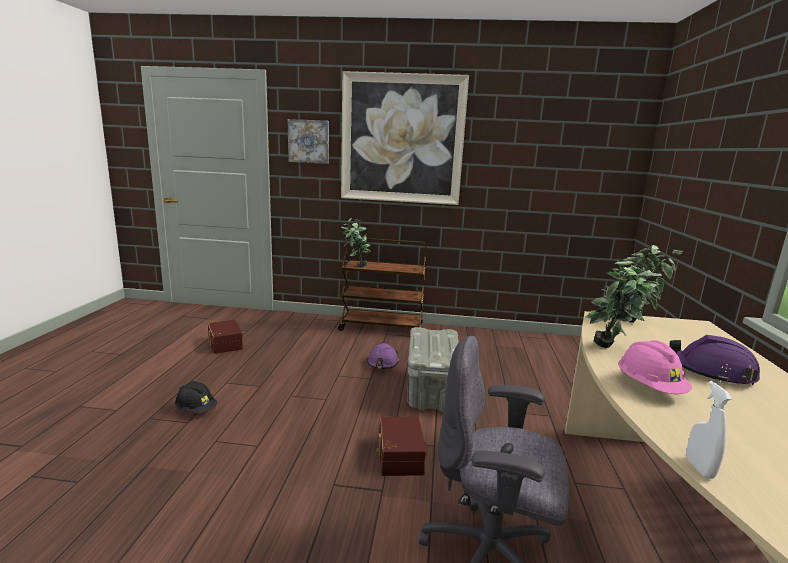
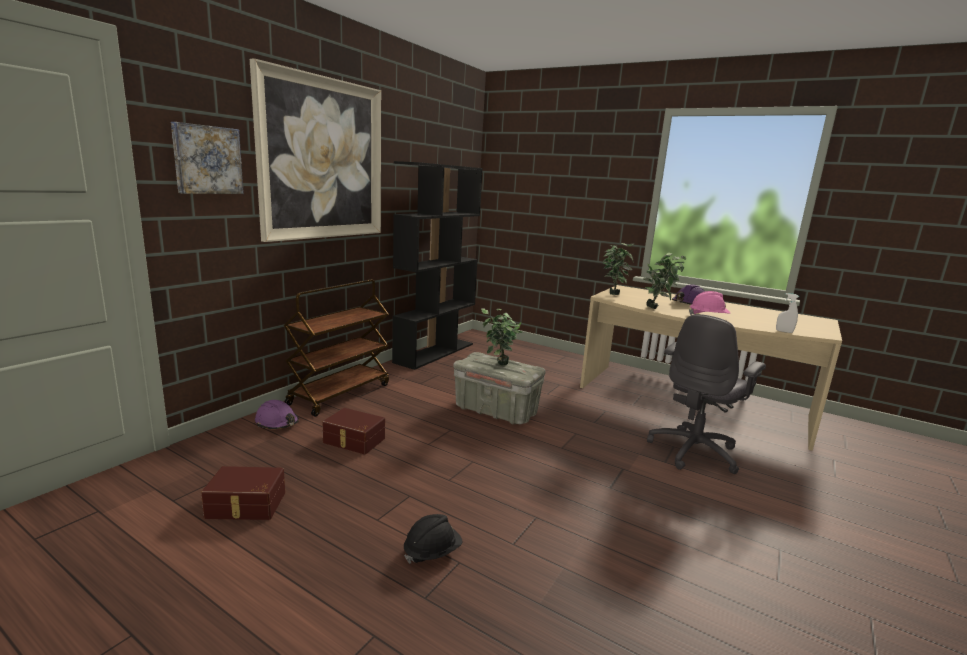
camera: 65 degrees left, 0 degrees up
(355, 266) = (319, 328): potted plant -> potted plant (499, 366)
(382, 363) = (425, 416): purple hard hat -> purple hard hat (277, 423)
(398, 456) = (583, 450): brown storage box -> brown storage box (353, 441)
(514, 338) = (434, 352): none -> black bookcase

